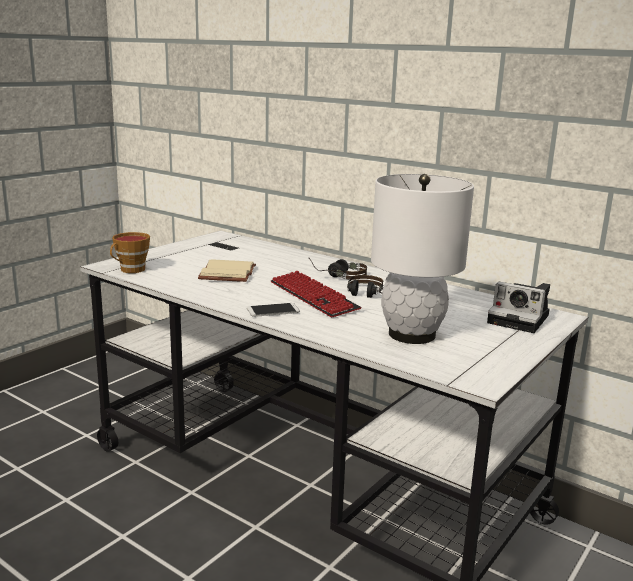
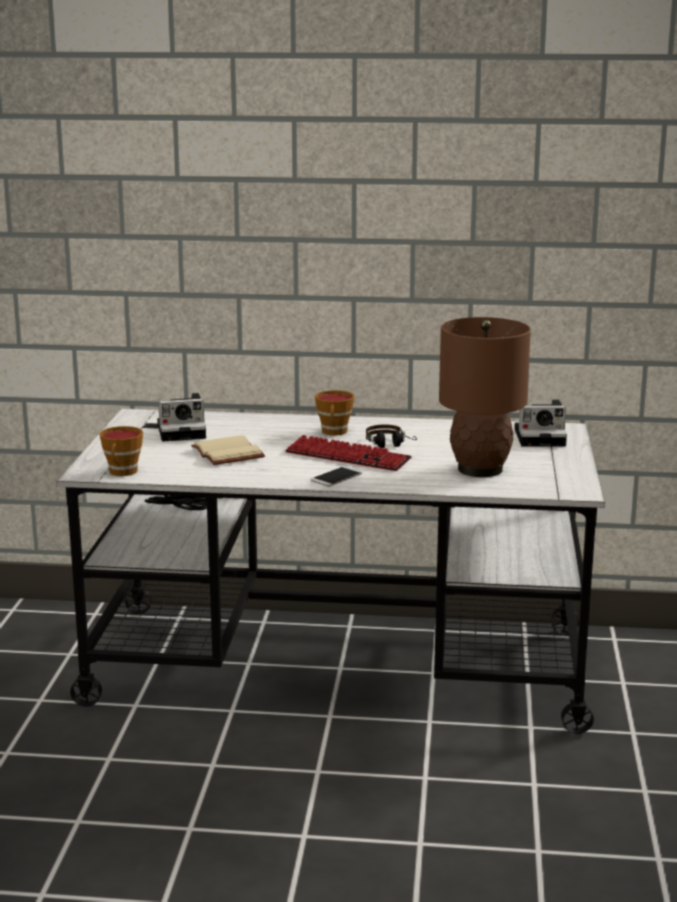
camera: 30 degrees left, 0 degrees up
(229, 252) = (184, 431): none -> camera
(337, 275) = (334, 432): headphones -> cup
(412, 334) = (480, 469): white table lamp -> brown table lamp

